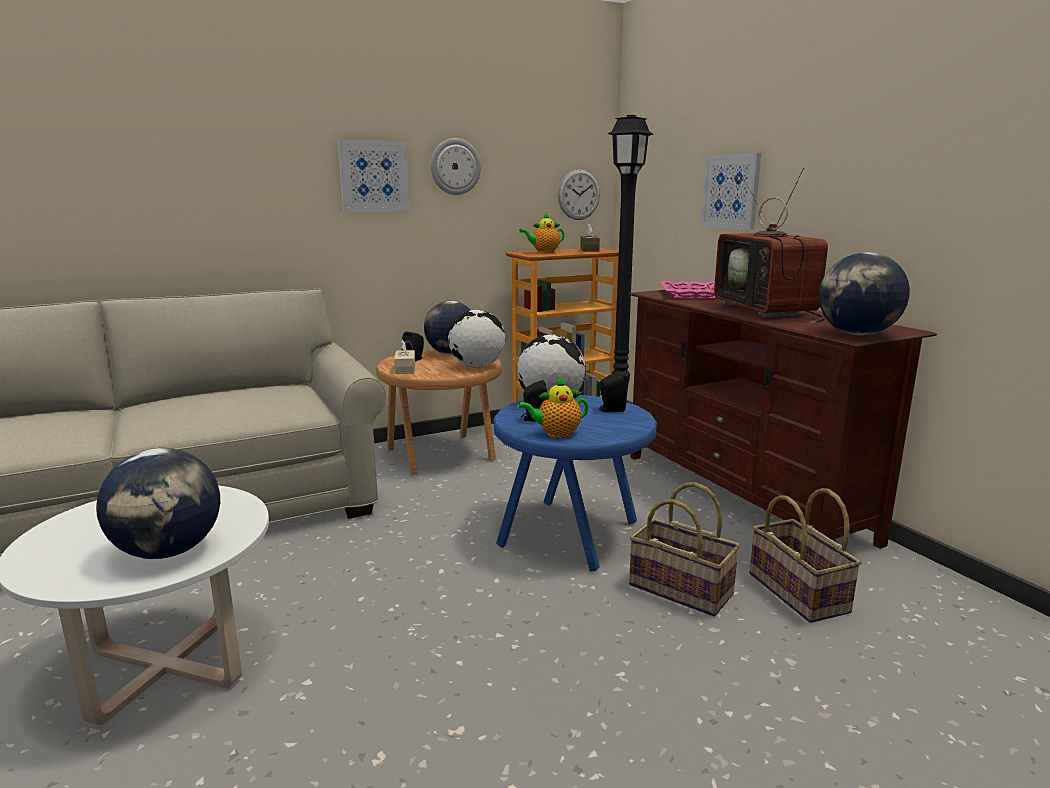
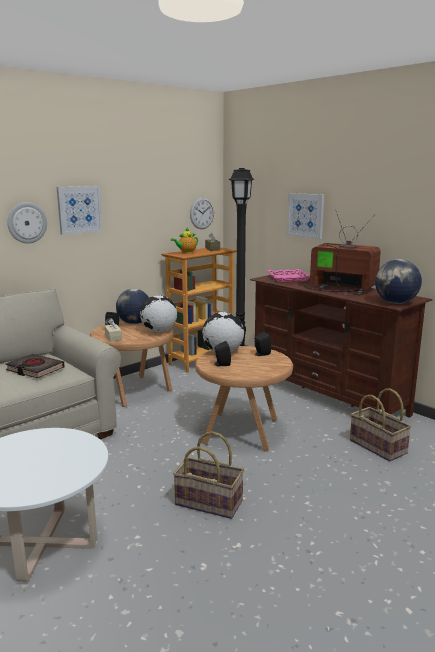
camera: 15 degrees left, 0 degrees up
(168, 552) = (62, 470): globe -> none
(261, 401) = (35, 369): none -> black book
(455, 166) = (128, 200): wall clock -> wall clock (27, 222)
(556, 434) = (241, 373): teapot -> none
(571, 533) = (242, 431): blue side table -> brown side table
(682, 589) = (318, 453): basket -> basket (209, 502)
(769, 311) = (340, 289): television -> television turned 150 degrees clockwise

